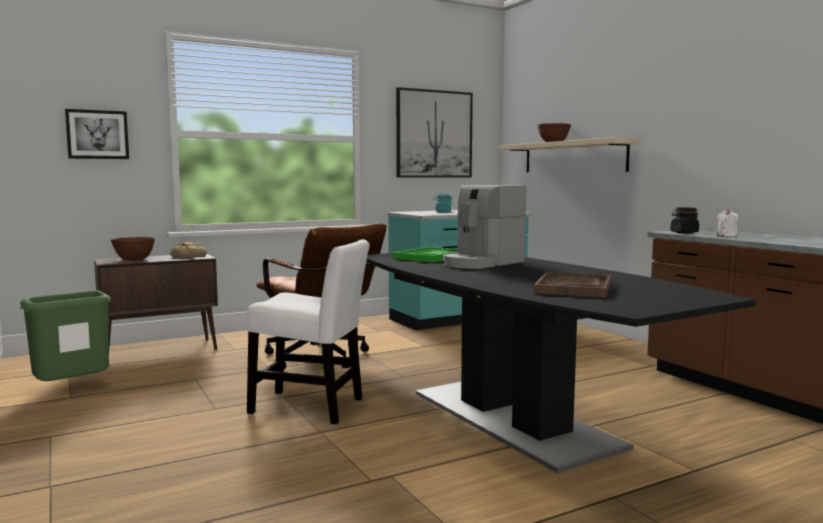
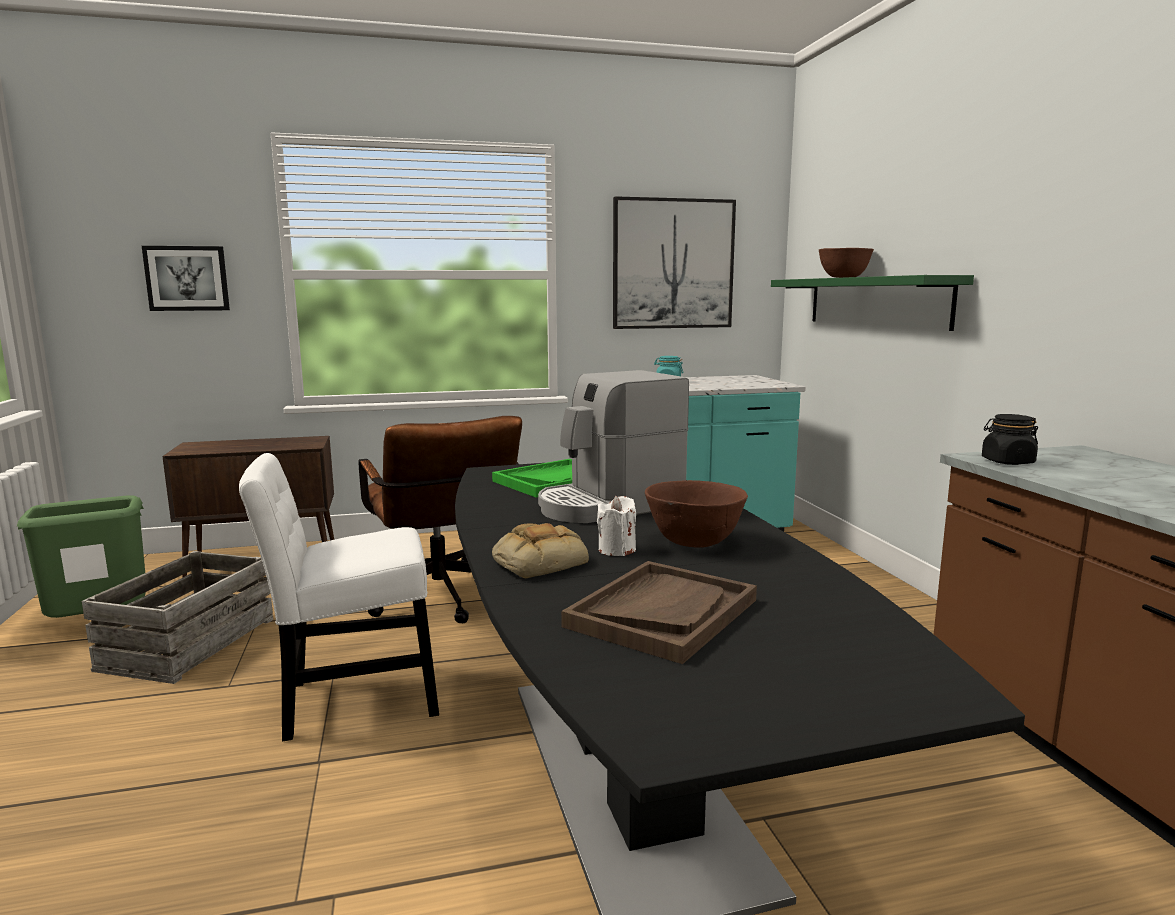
camera: 15 degrees right, 5 degrees up
(134, 259) = (222, 446): brown bowl -> brown bowl (693, 542)
(158, 393) = (190, 644): none -> crate
(188, 256) = (298, 441): bread -> bread (540, 562)
(312, 407) = (352, 701): white chair -> white chair turned 135 degrees clockwise
(573, 157) = (875, 301): beige shelf -> green shelf
(727, 236) = (1085, 479): white candle -> white candle (617, 550)

